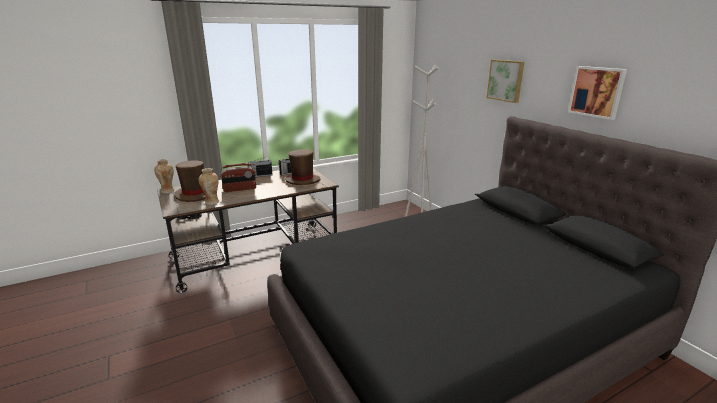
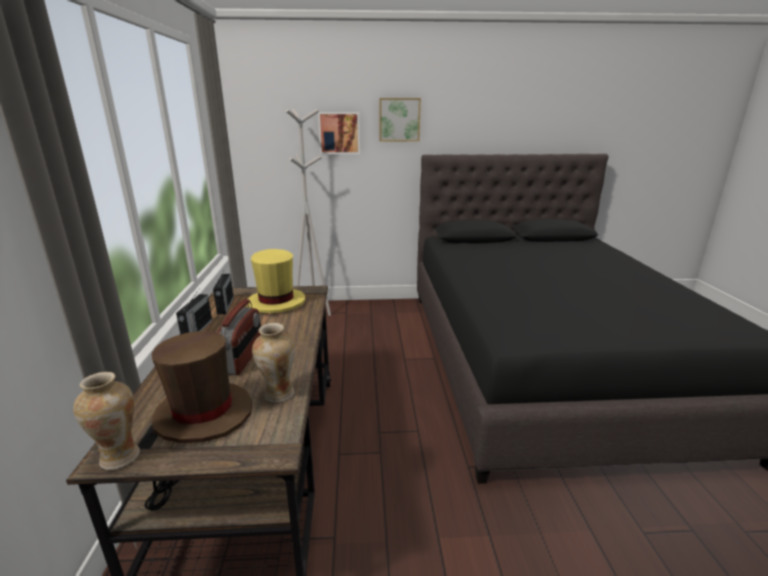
camera: 65 degrees left, 0 degrees up
(302, 180) = (276, 302): brown hat -> yellow hat
(597, 92) = (498, 120): picture -> picture (339, 133)

